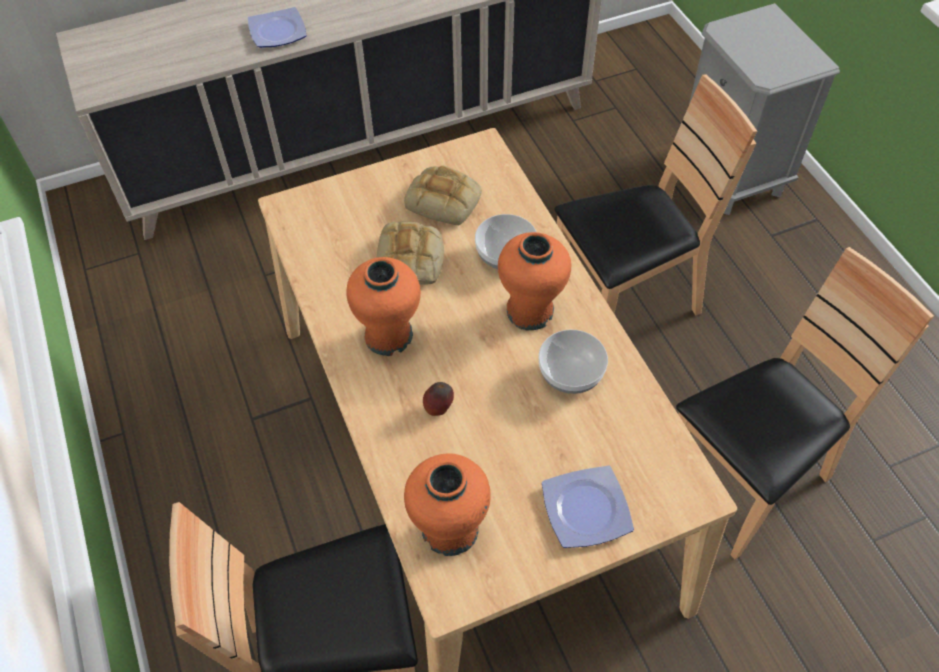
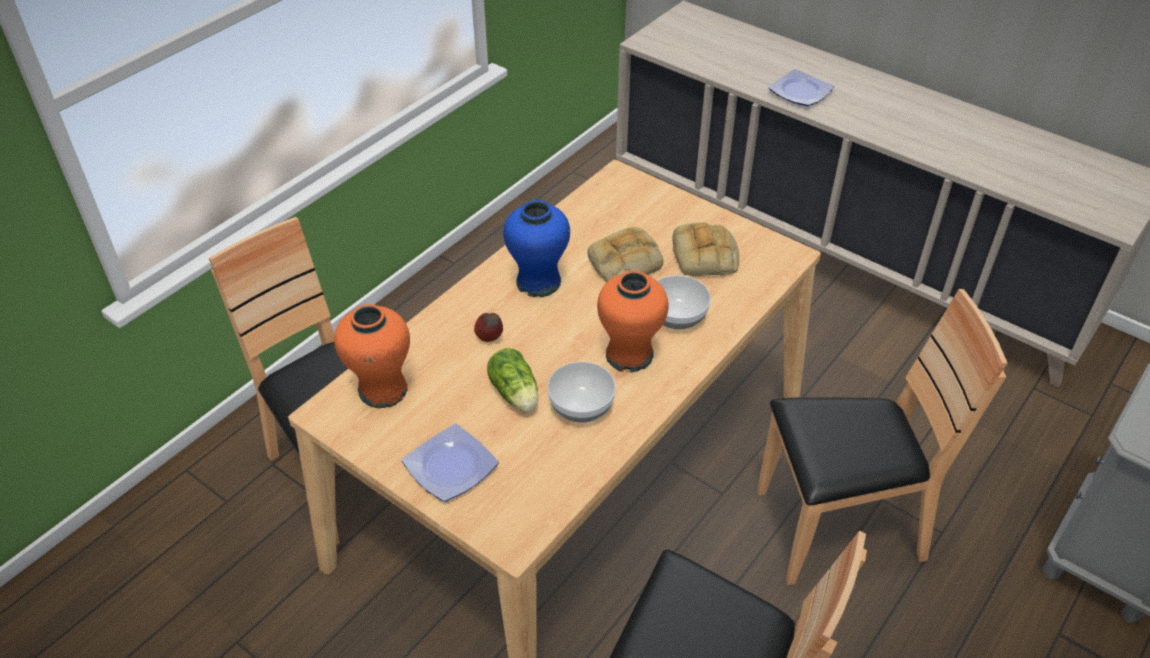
camera: 60 degrees right, 10 degrees down
(389, 335) = (539, 282): orange vase -> blue vase
(526, 418) = (516, 395): none -> lettuce
(624, 303) = (838, 528): brown chair -> brown chair turned 45 degrees counterclockwise

